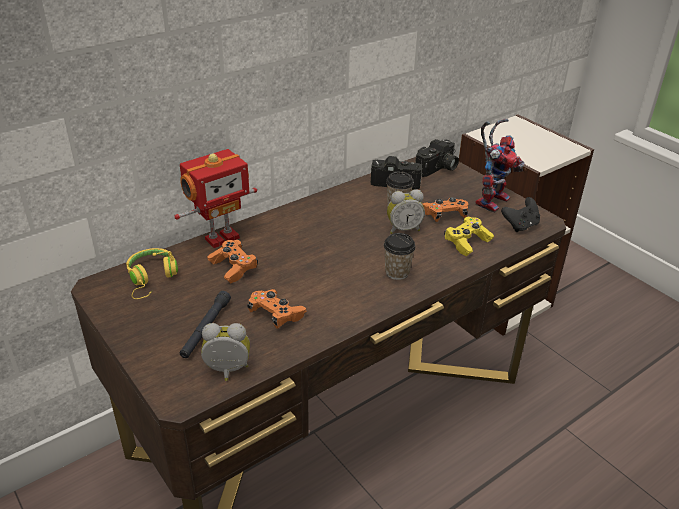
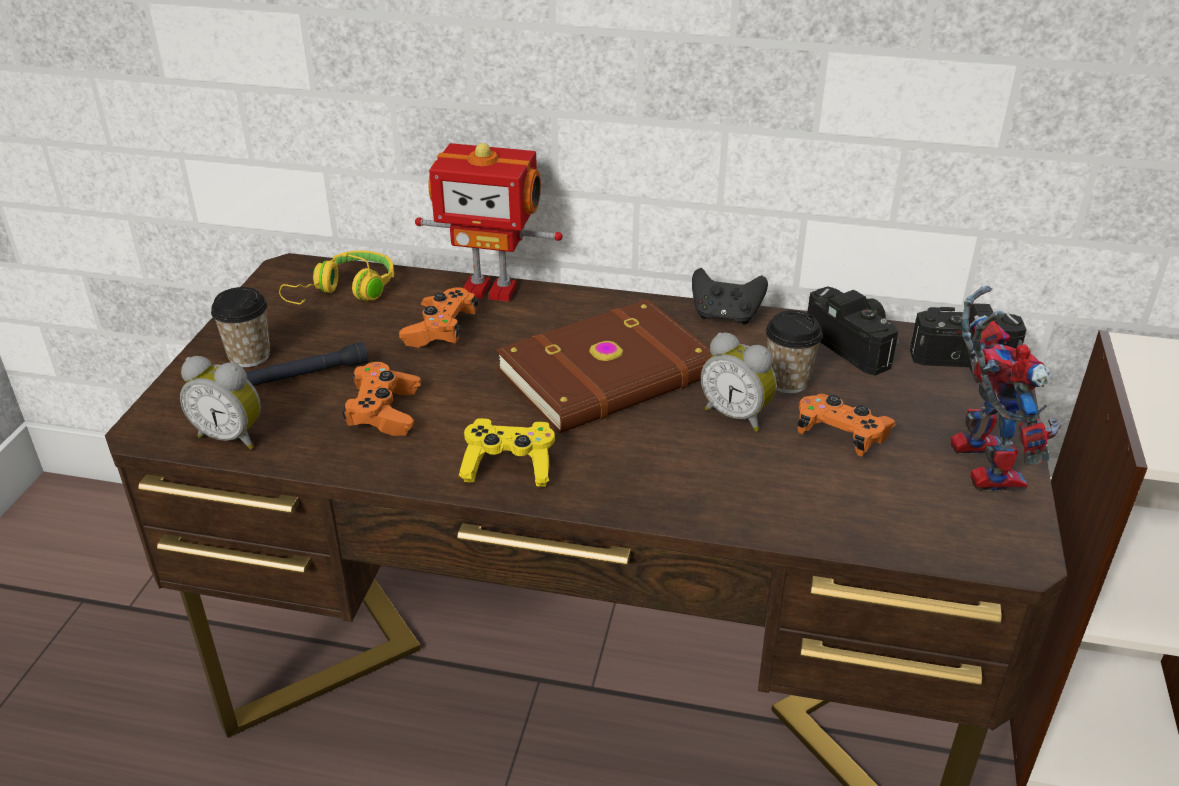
camera: 50 degrees right, 0 degrees up
(227, 372) = (232, 436): alarm clock -> alarm clock turned 150 degrees clockwise
(335, 242) = (610, 374): none -> brown book
(397, 272) = (616, 464): cup -> cup (249, 356)
(467, 242) = (802, 494): yellow game controller -> yellow game controller (509, 466)
(491, 199) = (976, 460): toy robot -> toy robot turned 90 degrees counterclockwise
(520, 226) = (951, 531): black game controller -> black game controller (725, 316)

